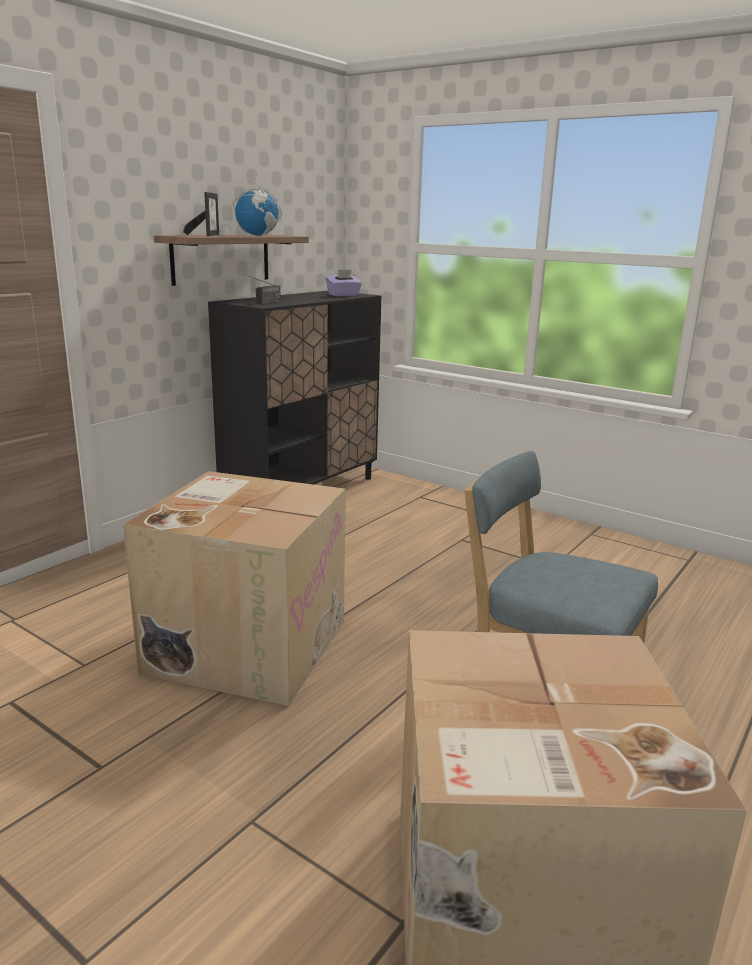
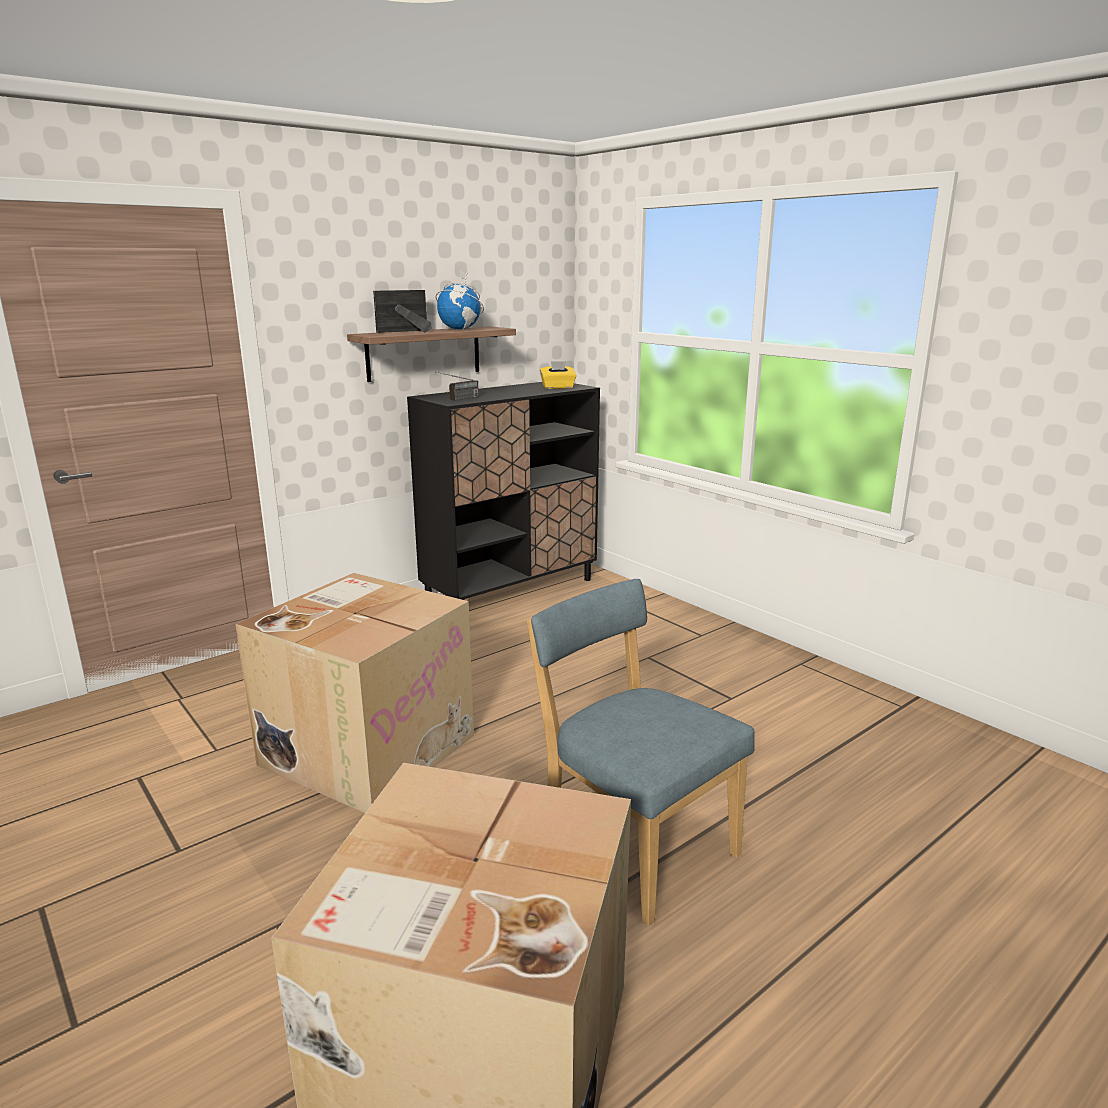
camera: 15 degrees right, 0 degrees up
(207, 235) = (403, 332): picture frame -> picture frame turned 135 degrees counterclockwise
(343, 295) = (558, 387): purple tissue box -> yellow tissue box

